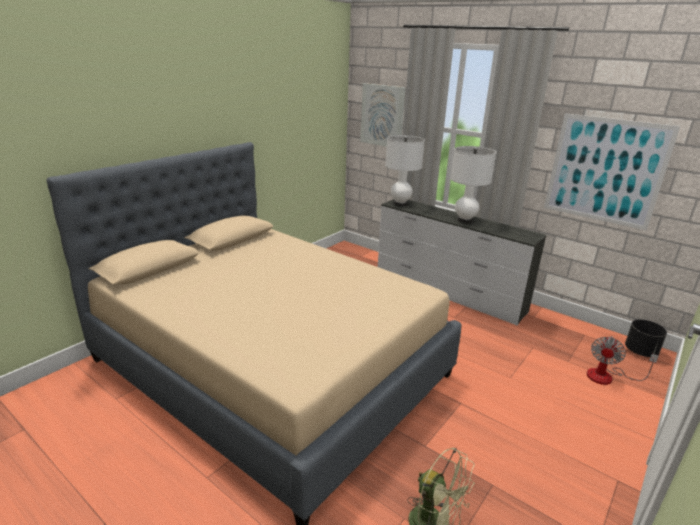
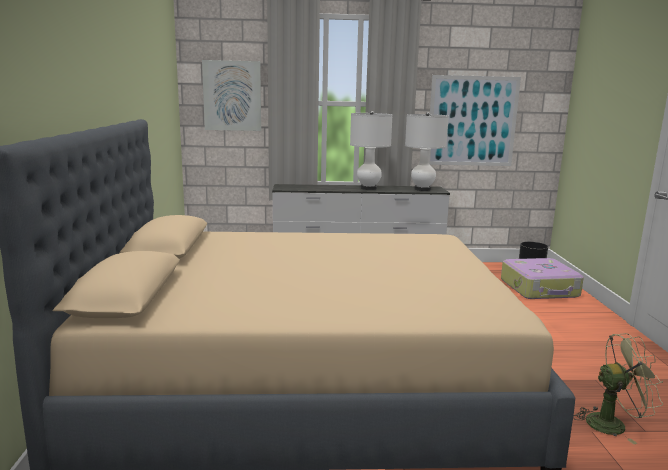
camera: 40 degrees left, 10 degrees down
(400, 203) = (289, 187): white table lamp -> white table lamp (422, 189)
(607, 376) = (540, 288): fan -> suitcase

